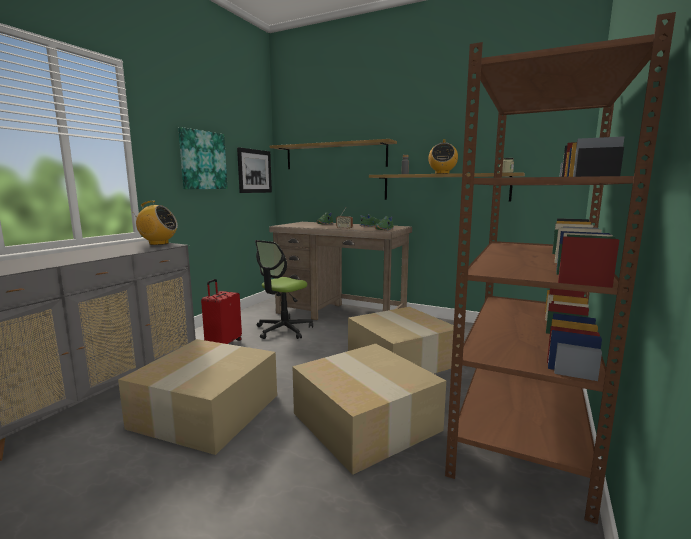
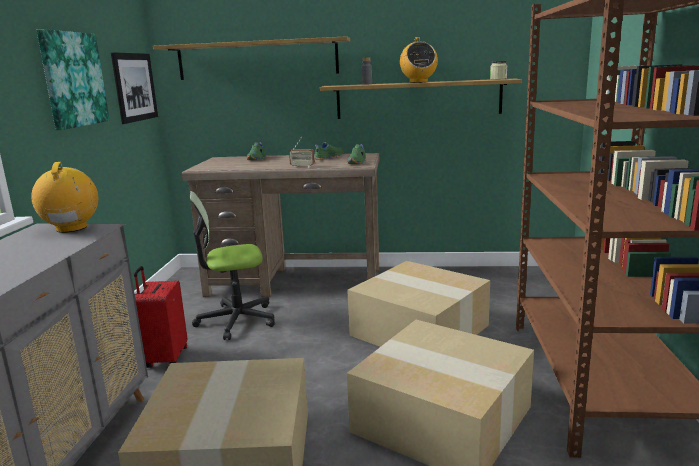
camera: 20 degrees left, 5 degrees up
(158, 243) = (71, 228): radio -> radio turned 90 degrees counterclockwise
(283, 330) = (236, 320): office chair -> office chair turned 60 degrees clockwise

